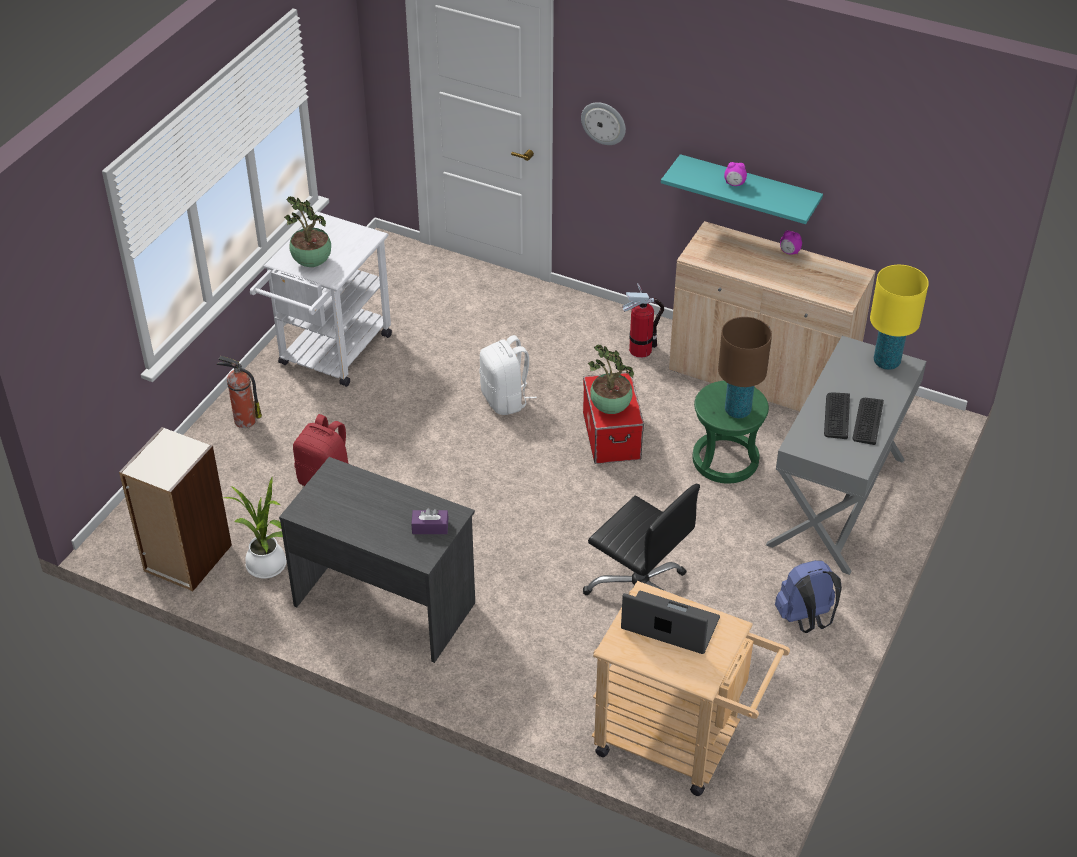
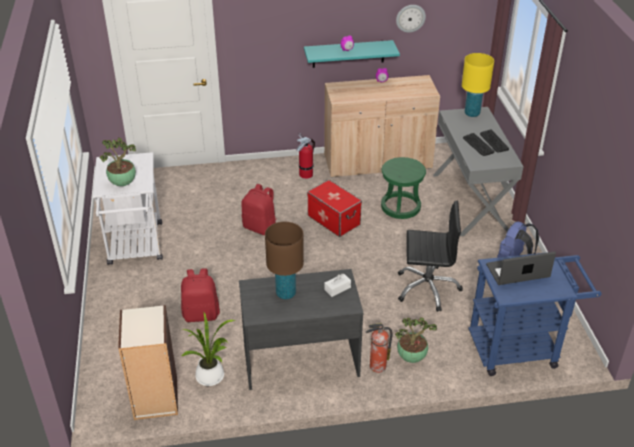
camera: 35 degrees left, 5 degrees down
(244, 420) = (115, 305): fire extinguisher -> fire extinguisher (377, 366)
(430, 527) = (337, 288): purple tissue box -> white tissue box
(505, 400) = (260, 227): white backpack -> red backpack
(604, 123) = (252, 43): wall clock -> wall clock (410, 18)
(611, 408) = (338, 200): potted plant -> potted plant (412, 357)
(679, 743) = (520, 348): beige cart -> blue cart
(738, 410) = (410, 170): brown table lamp -> brown table lamp (286, 293)

